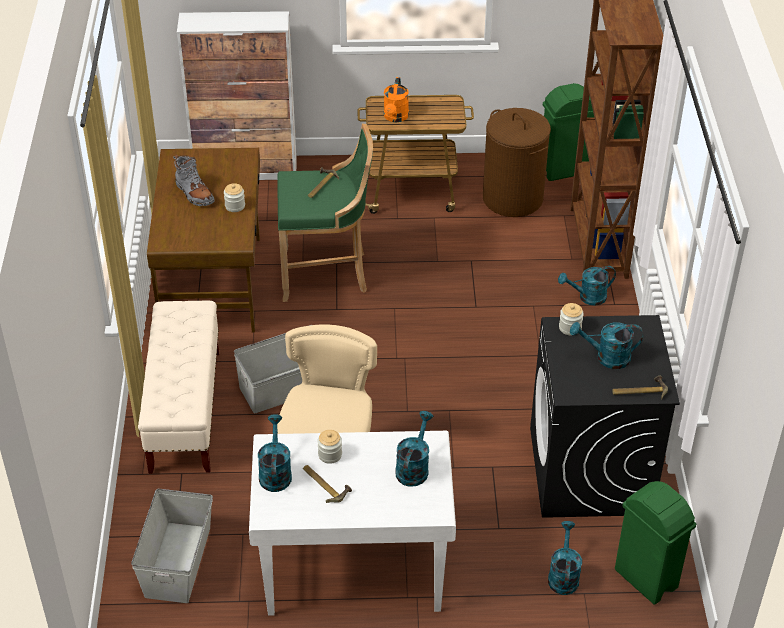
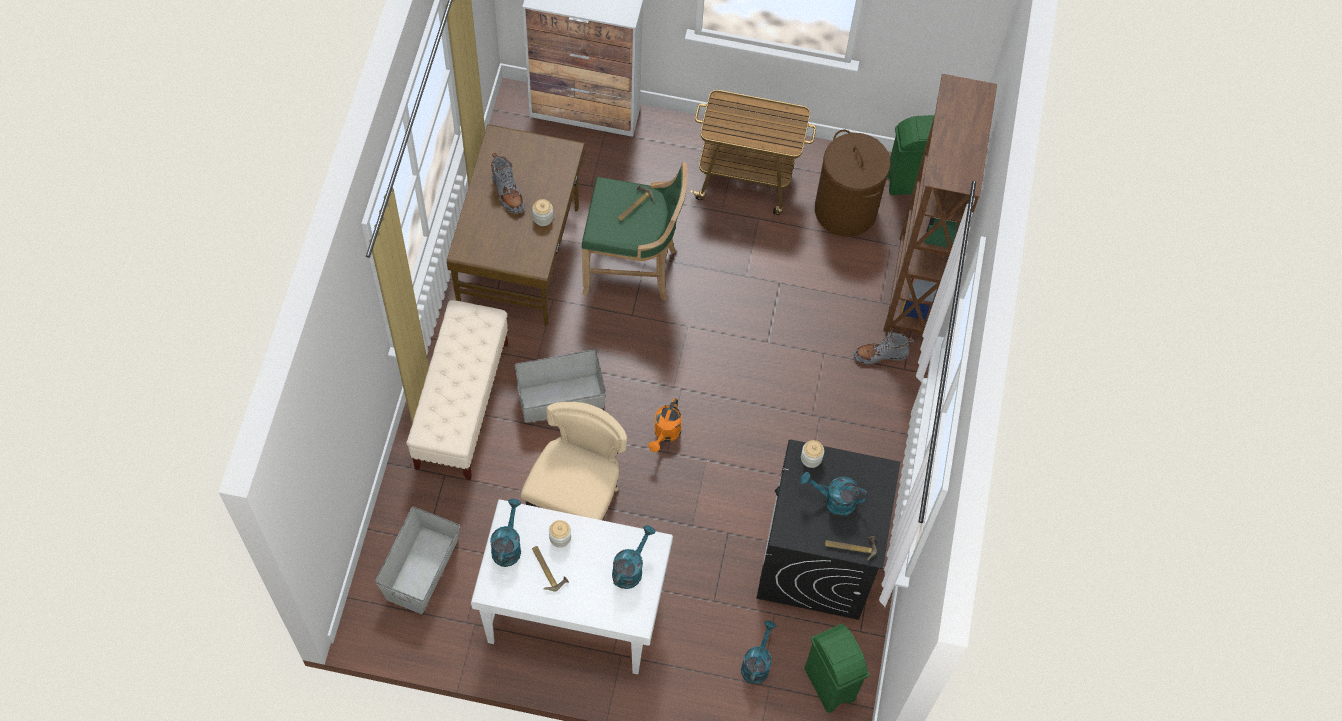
camera: 10 degrees right, 20 degrees up
(395, 118) = (733, 126): orange watering can -> orange watering can (665, 434)
(587, 297) = (880, 355): turquoise watering can -> grey boot

